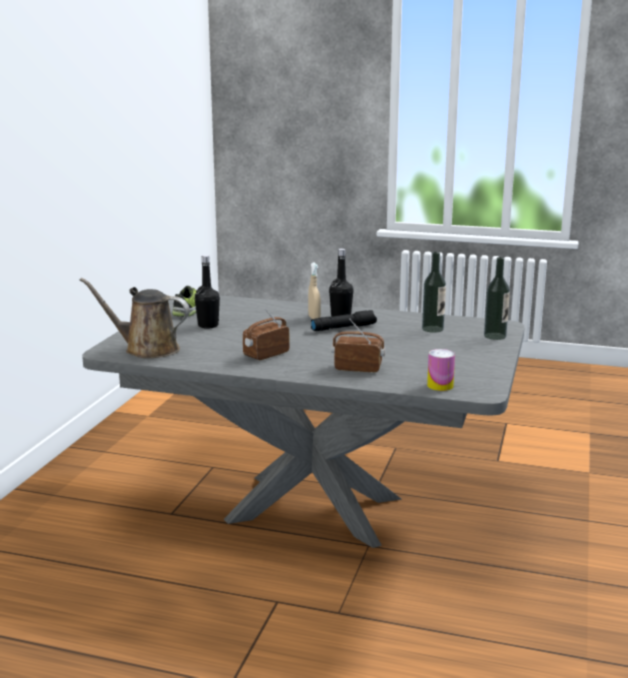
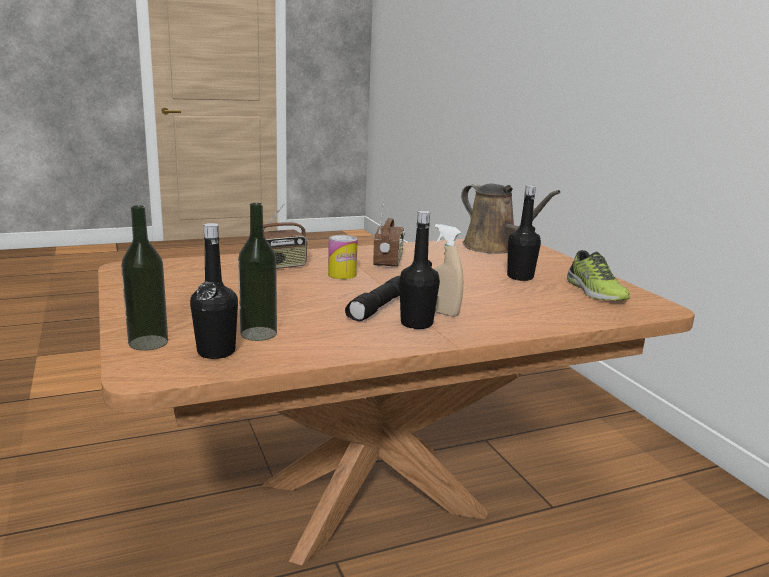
camera: 140 degrees right, 0 degrees up
(147, 349) = (494, 247): brown watering can -> brown watering can turned 75 degrees clockwise
(313, 508) = (374, 500): grey dining table -> brown dining table
(440, 386) = (176, 266): can -> can (342, 274)
(463, 326) = (216, 352): none -> black bottle

